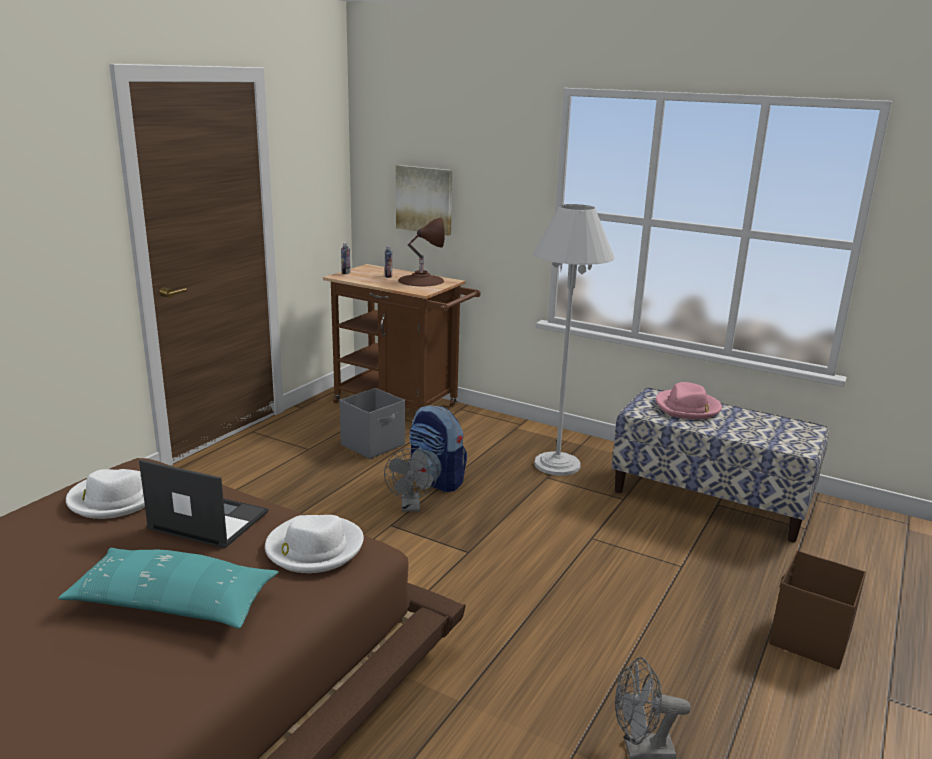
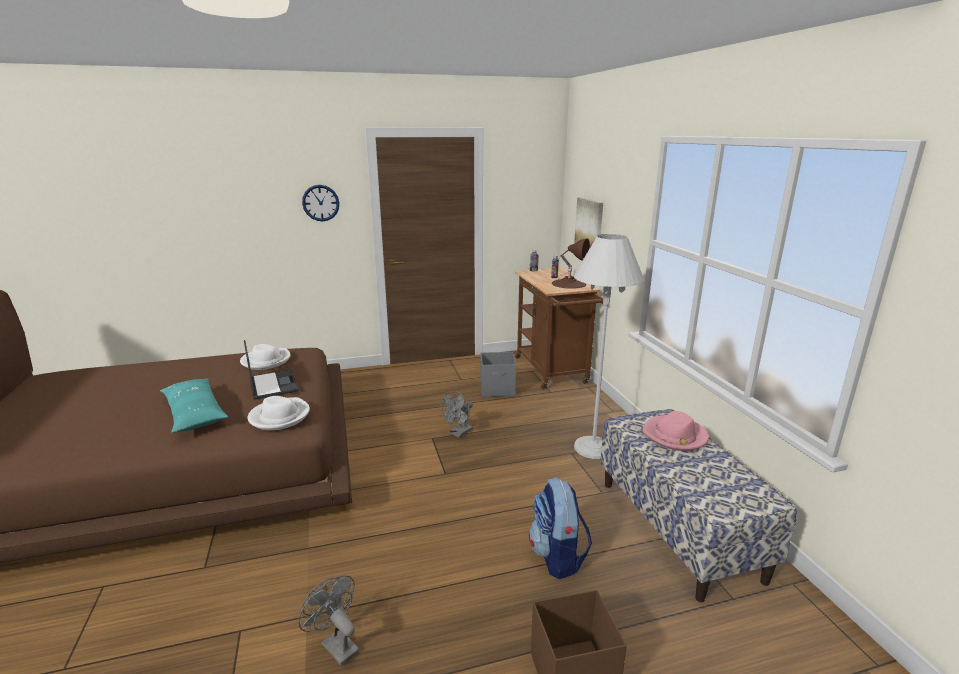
camera: 45 degrees right, 0 degrees up
(51, 202) = (320, 203): none -> wall clock
(437, 481) = (498, 425): backpack -> backpack (557, 556)

